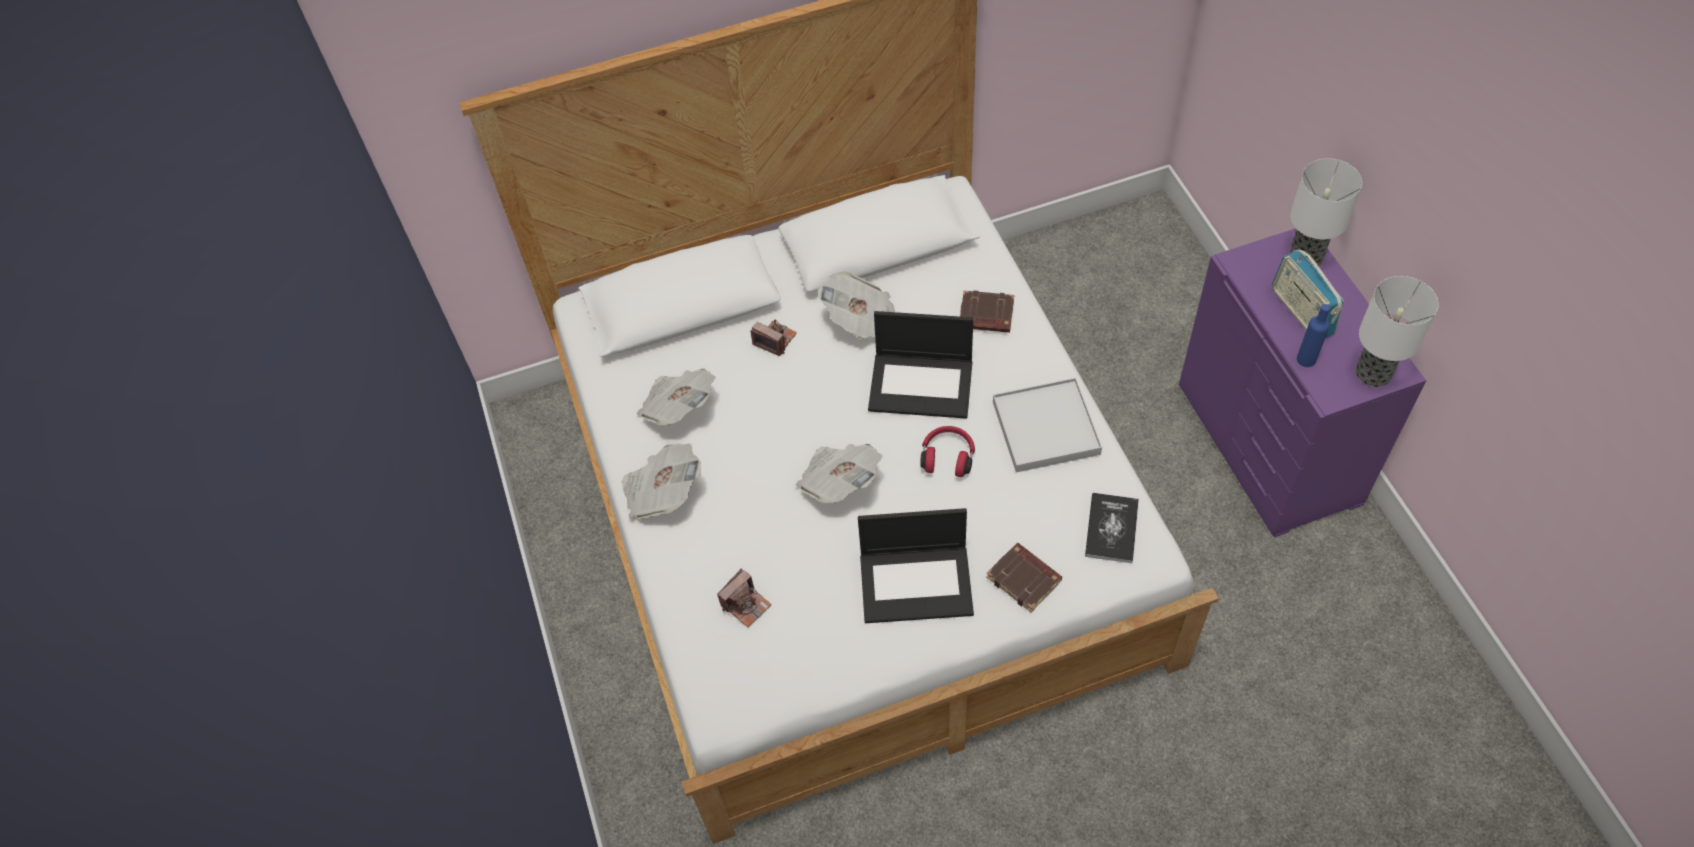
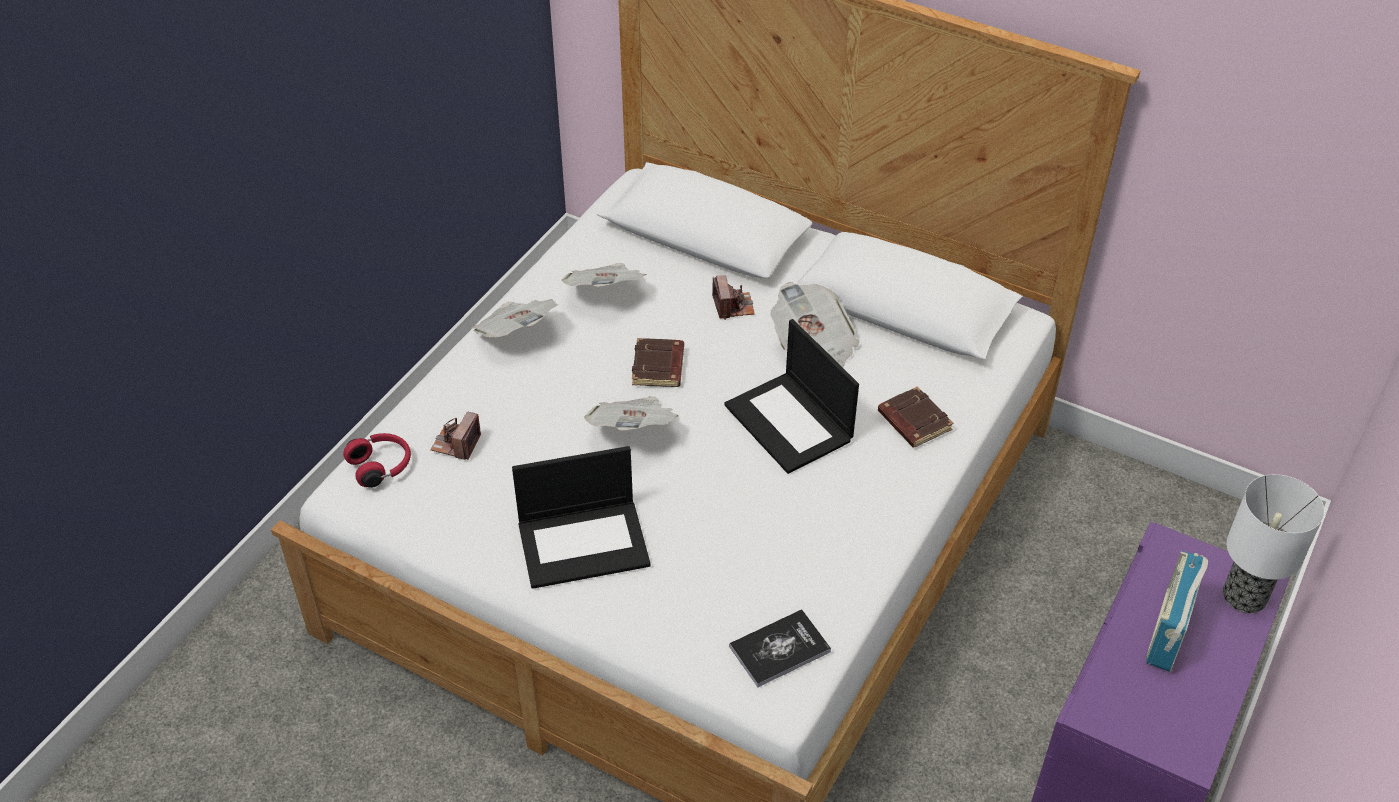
camera: 45 degrees right, 10 degrees down
(746, 604) = (456, 444): camera -> camera turned 105 degrees clockwise
(917, 583) = (584, 542): laptop -> laptop turned 60 degrees counterclockwise
(948, 456) = (735, 486): red headphones -> red headphones (381, 466)
(1025, 579) = (661, 616): brown book -> brown book (659, 367)
(1046, 427) = (838, 535): white tray -> none
(1306, 359) = (1114, 668): blue bottle -> none
(1372, 373) = (1162, 735): table lamp -> none

